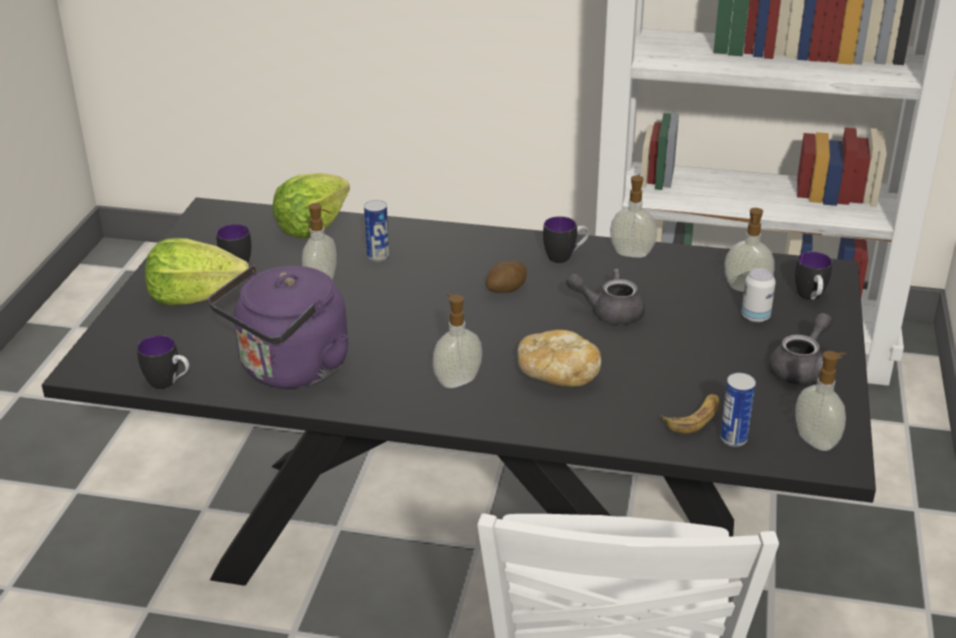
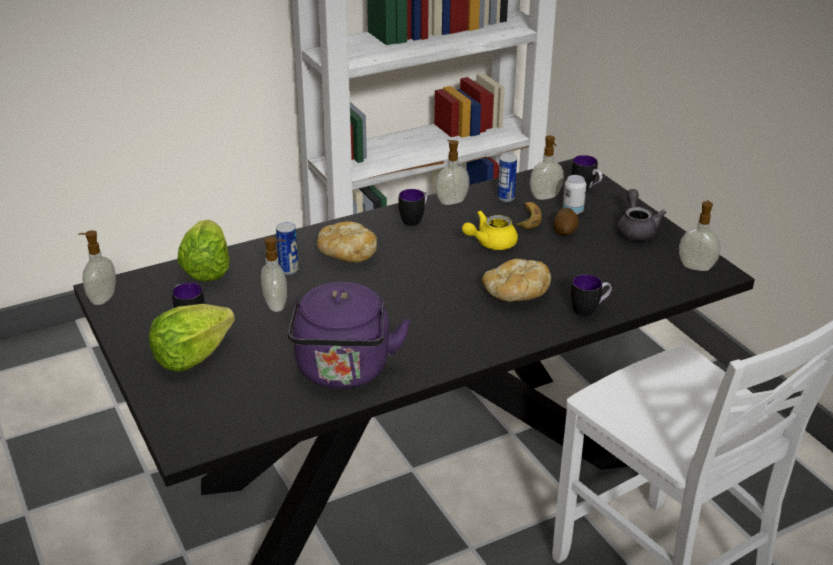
camera: 40 degrees left, 0 degrees up
(169, 384) = (269, 424): mug -> mug (589, 310)
(449, 264) = (346, 255): none -> bread
(457, 380) = (462, 326): soap dispenser -> soap dispenser (102, 298)
(506, 290) = (408, 256): potato -> potato (565, 231)
(609, 312) = (490, 243): grey teapot -> yellow teapot
(694, 417) = (622, 283): banana -> banana (527, 219)
(733, 439) = (657, 285): can -> can (506, 198)

